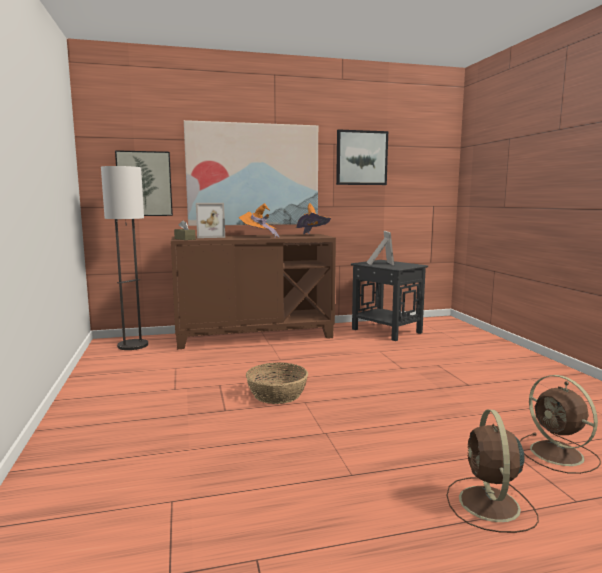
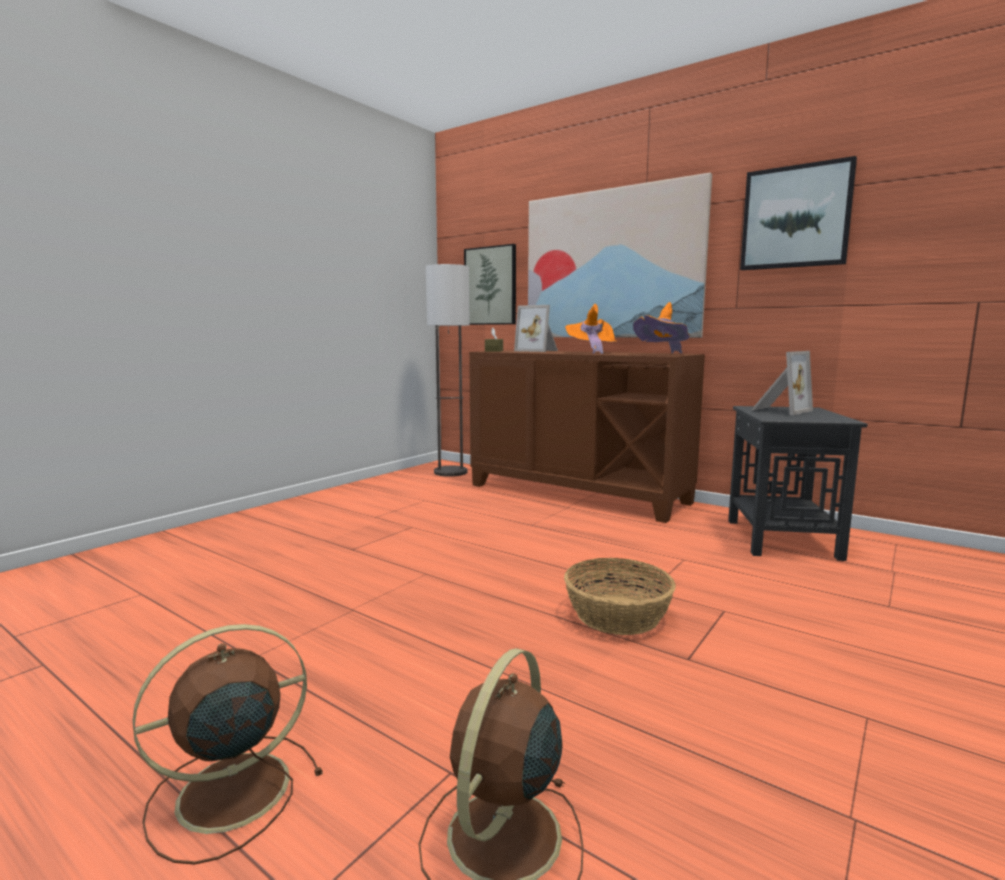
camera: 50 degrees right, 0 degrees up
(277, 394) = (427, 555): basket -> basket (618, 615)

